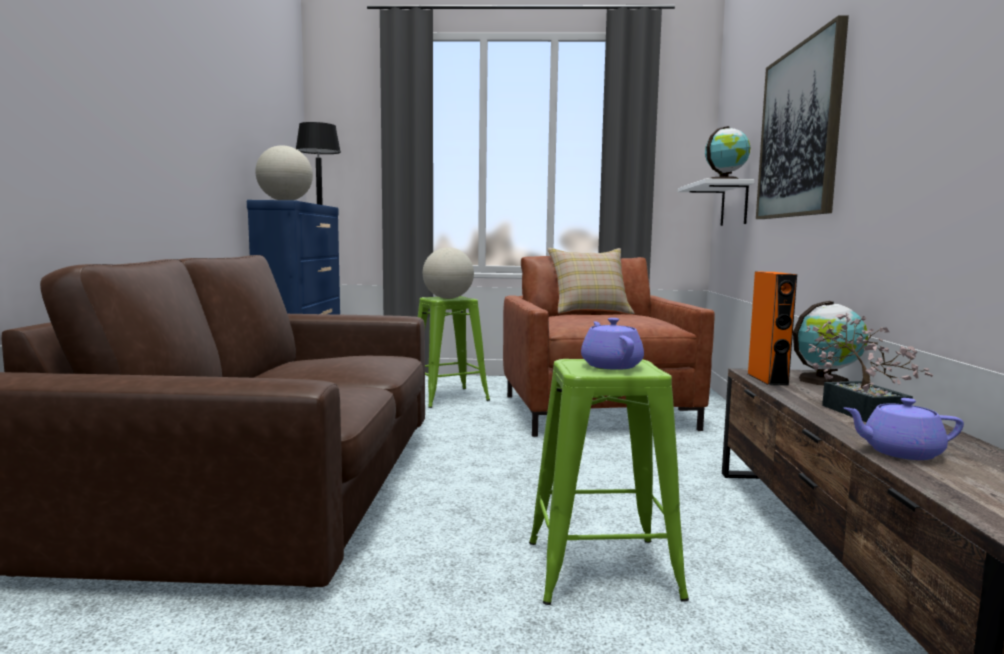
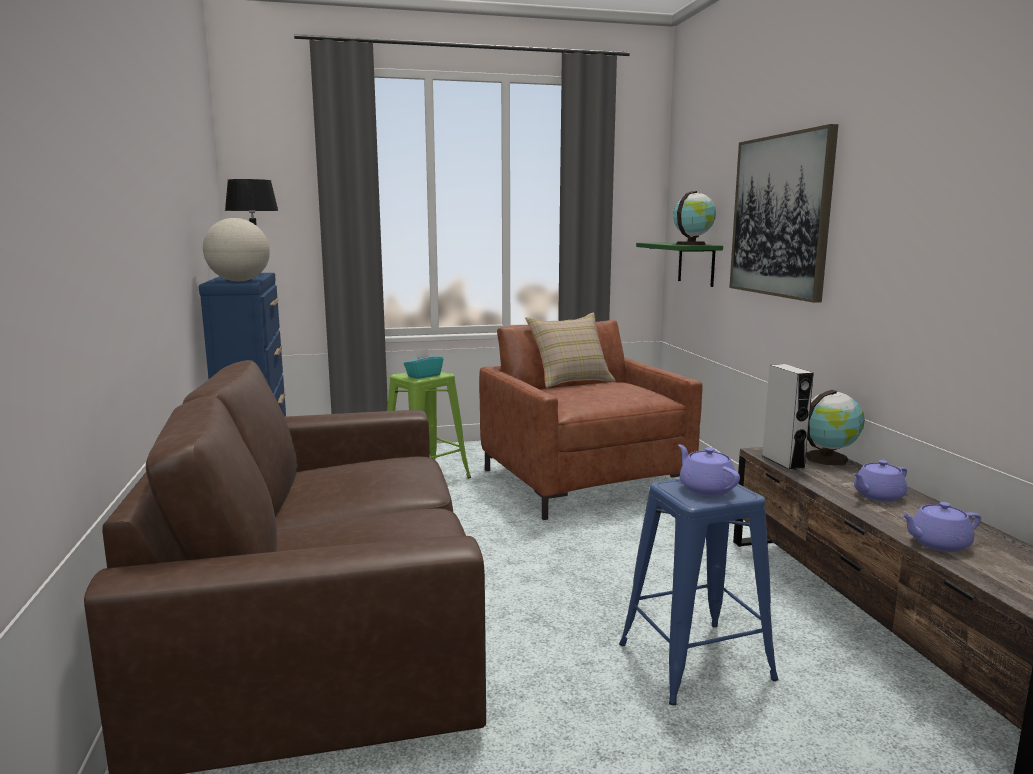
camera: 15 degrees left, 5 degrees up
(448, 298) = (423, 376): globe -> turquoise tissue box
(603, 569) = (696, 661): green stool -> blue stool
(734, 204) = (696, 263): white shelf -> green shelf
(767, 379) = (783, 461): orange speaker -> grey speaker
(858, 410) = (877, 496): potted plant -> purple teapot

